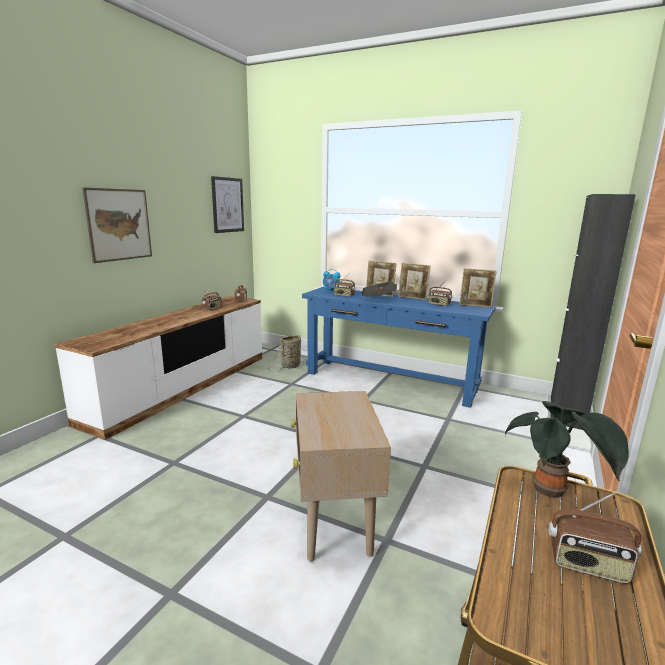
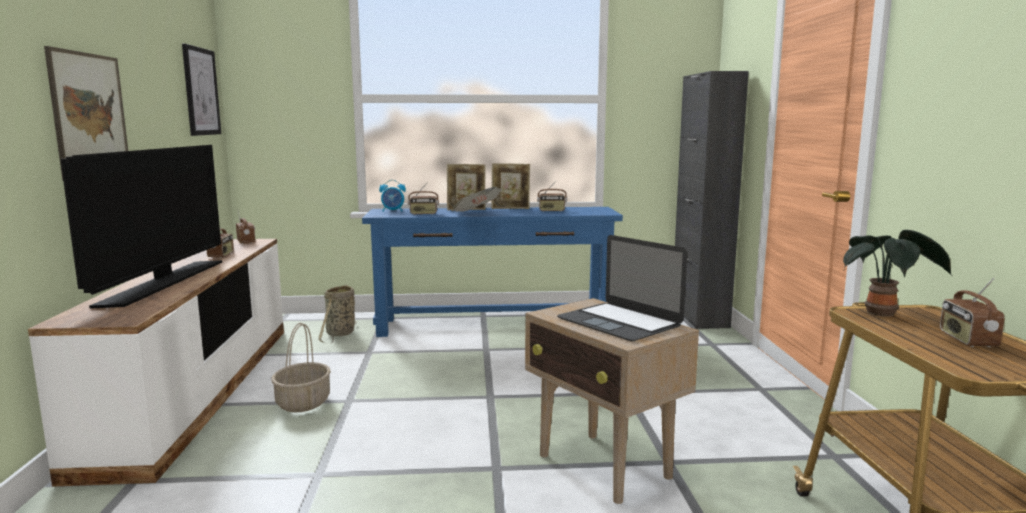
camera: 30 degrees left, 5 degrees down
(153, 324) = (163, 283): none -> television
(219, 410) = (303, 402): none -> basket
(342, 420) = (619, 322): none -> laptop
(475, 306) = (591, 208): picture frame -> none
(587, 565) = (966, 340): radio -> radio turned 105 degrees clockwise

